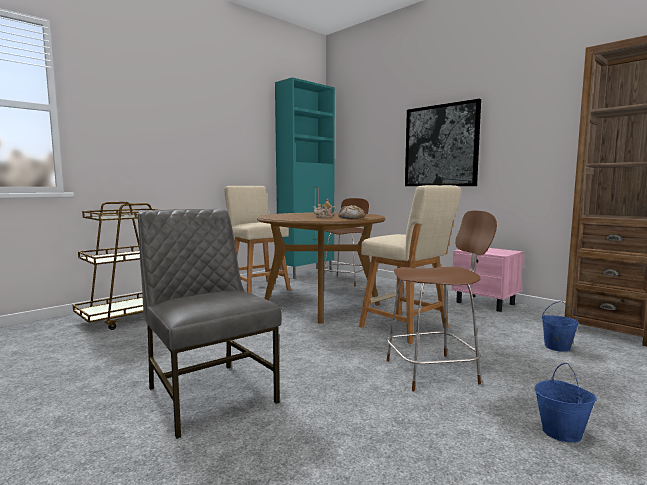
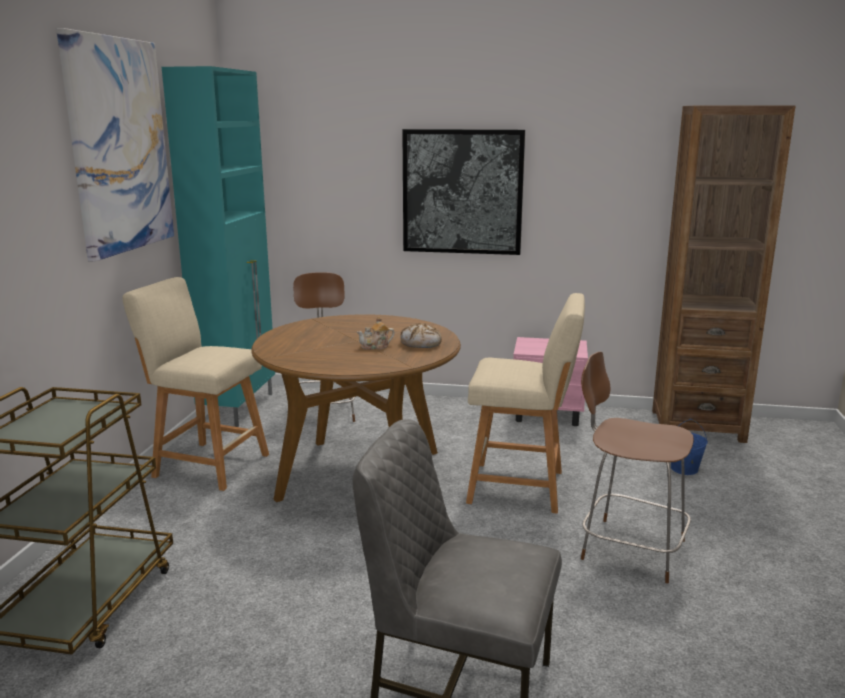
camera: 35 degrees left, 10 degrees up
(237, 115) = (119, 146): none -> picture
(434, 371) = (629, 548): brown chair -> brown chair turned 105 degrees counterclockwise
(562, 432) = (797, 582): blue bucket -> none

